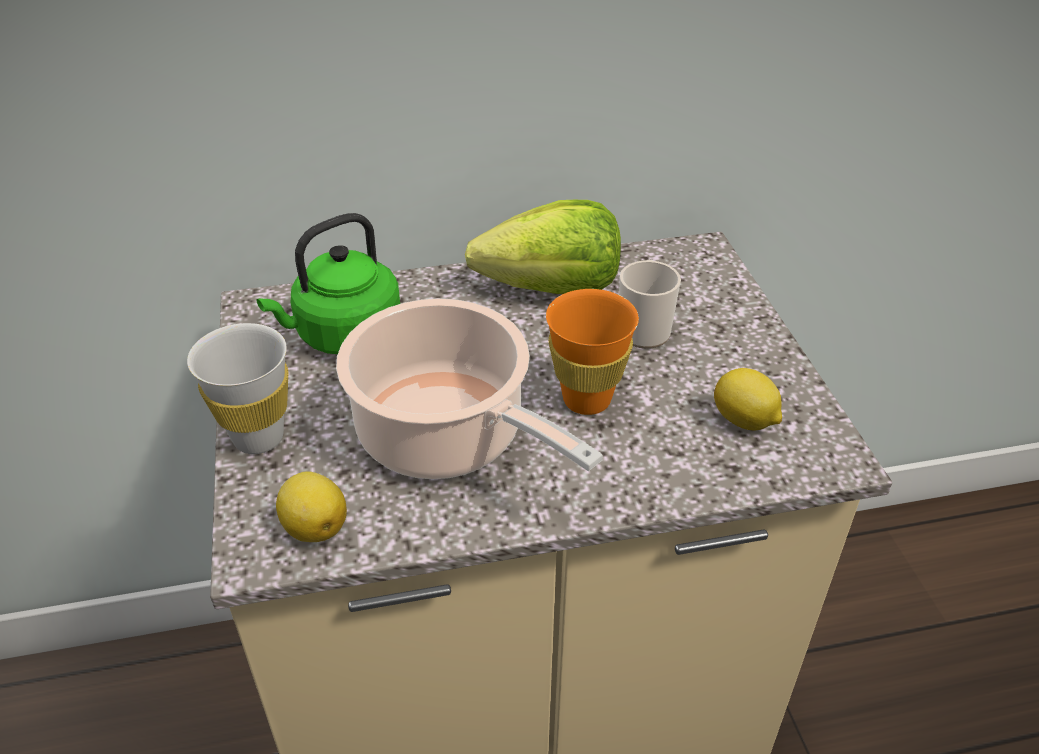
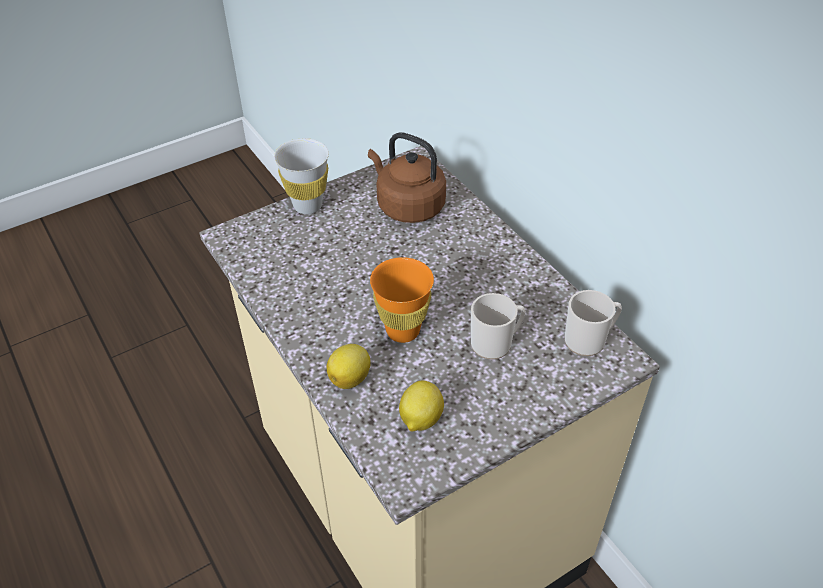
camera: 70 degrees right, 5 degrees up
(315, 526) = (253, 249): lemon -> lemon (351, 378)
(344, 335) = (407, 206): green kettle -> brown kettle
(448, 436) = (340, 277): cooking pot -> none
(552, 289) = (512, 284): lettuce -> none
(668, 262) = (589, 340): none -> mug

